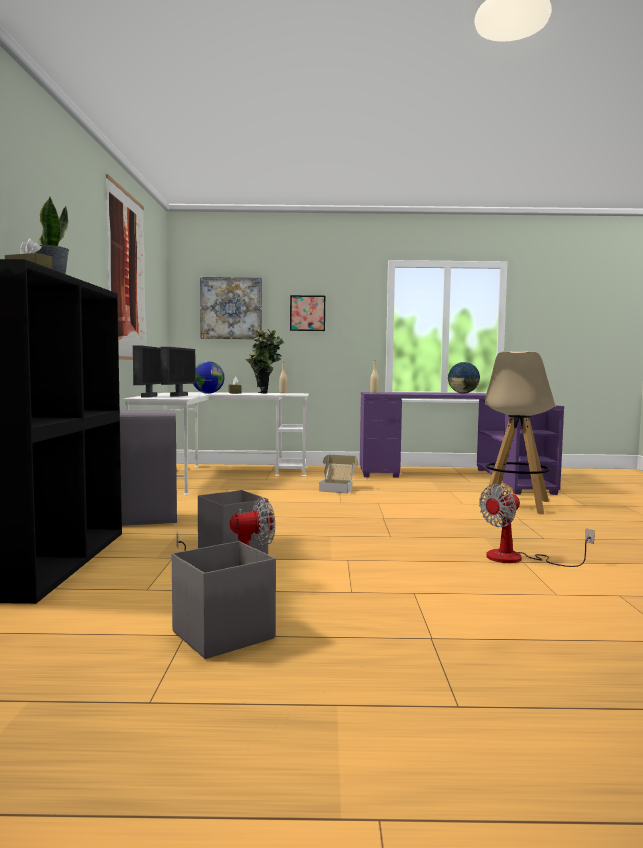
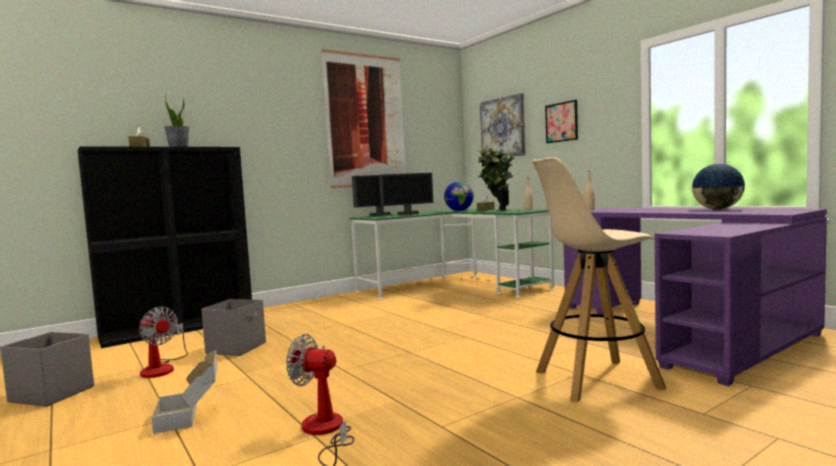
camera: 55 degrees right, 0 degrees up
(146, 519) = (297, 312): grey trash can -> none
(213, 476) = (454, 286): white desk -> green desk
(338, 489) = (491, 315): cardboard box -> cardboard box (191, 417)

